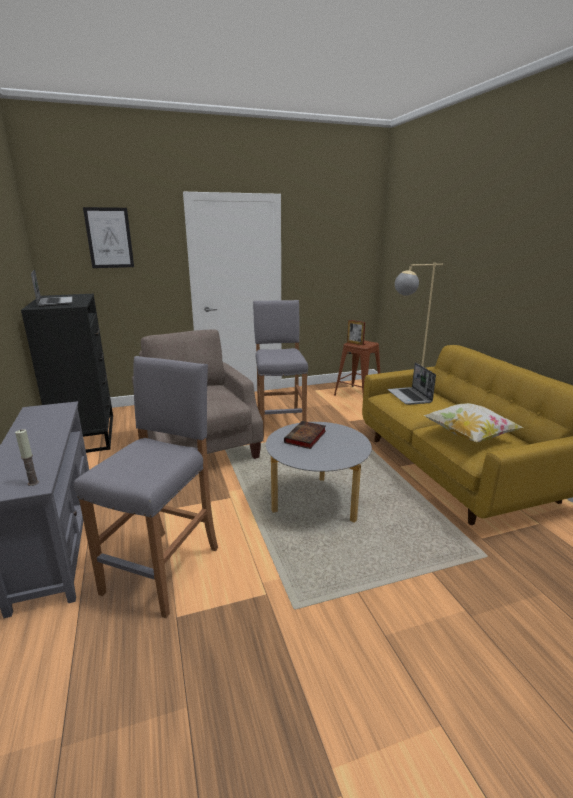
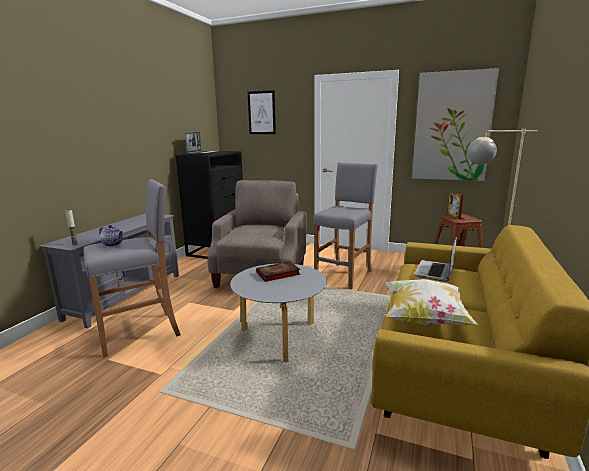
camera: 40 degrees right, 5 degrees down
(125, 461) = (113, 244): none -> teapot
(332, 256) = (452, 127): none -> picture

